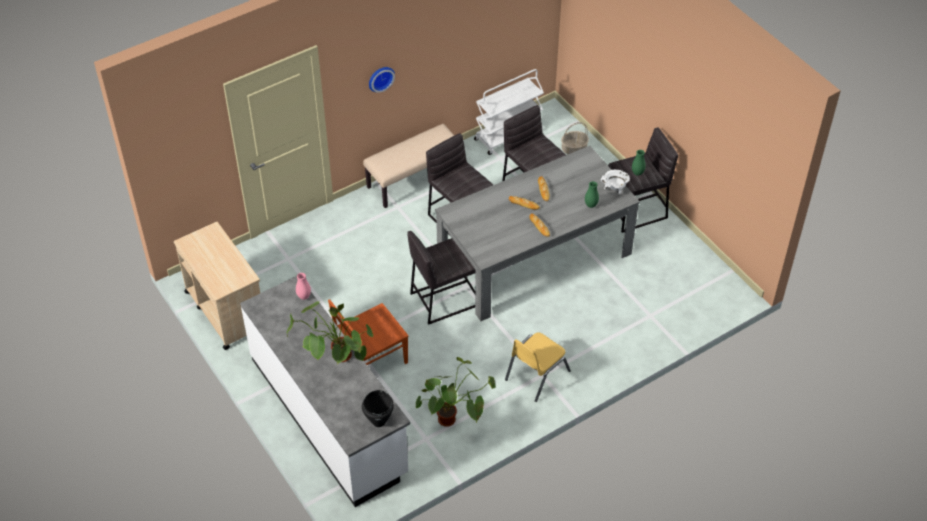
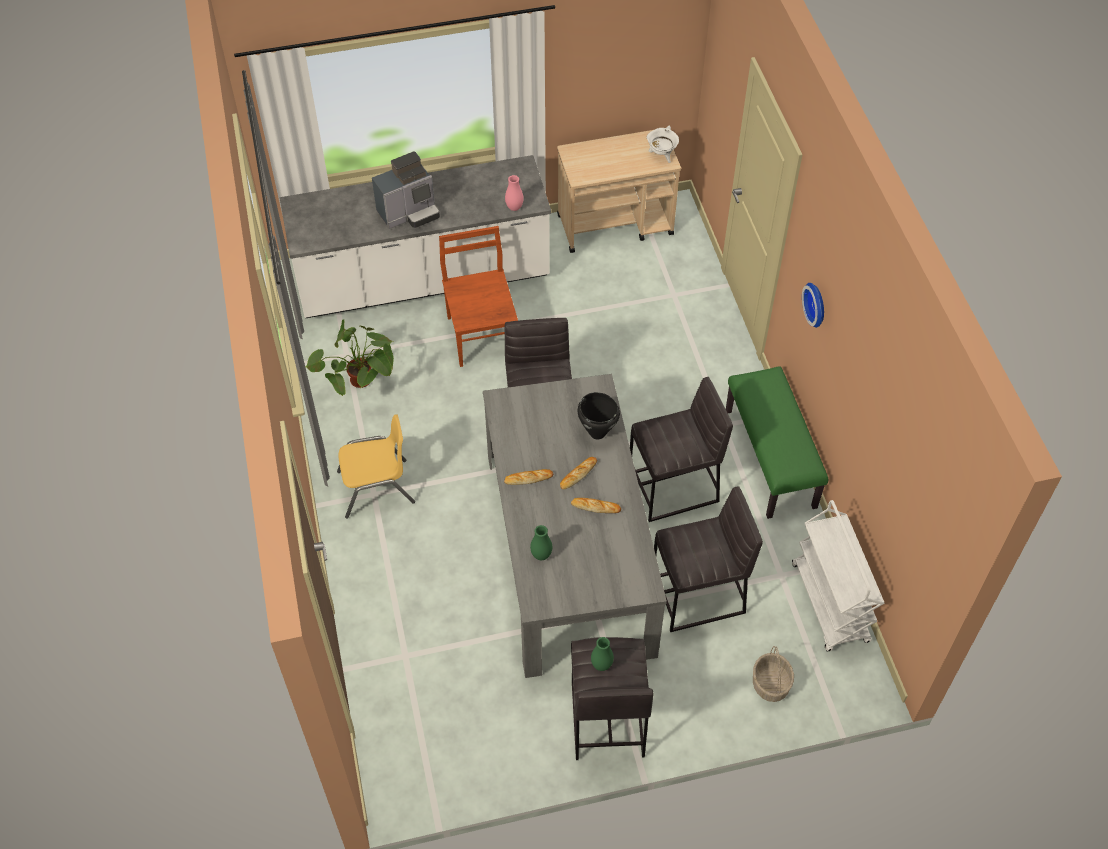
camera: 110 degrees right, 5 degrees up
(334, 359) = (409, 213): potted plant -> coffee machine
(378, 422) = (305, 229): black cooking pot -> black cooking pot (597, 432)
(414, 179) = (771, 458): beige bench -> green bench
(536, 375) = (376, 488): yellow chair -> yellow chair turned 105 degrees clockwise
(614, 190) = (559, 598): white cooking pot -> white cooking pot (661, 155)

